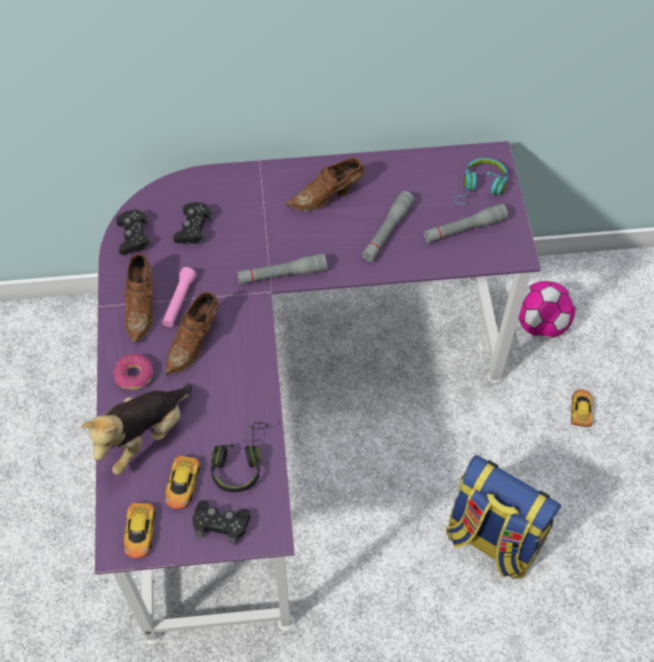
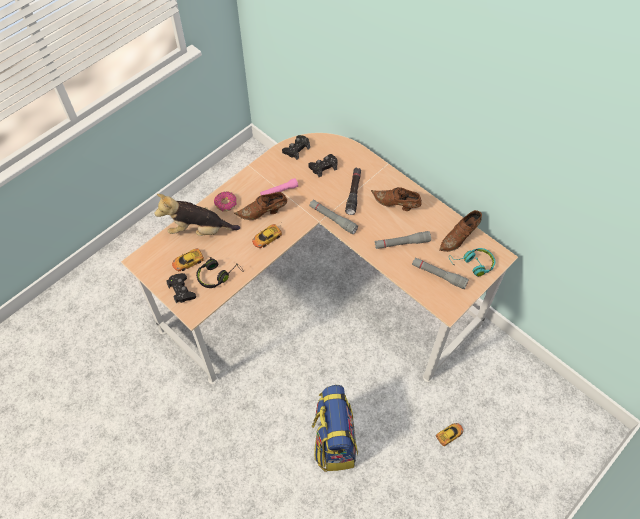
camera: 50 degrees right, 0 degrees up
(139, 532) = (152, 263): toy car -> toy car (267, 238)
(142, 306) = (263, 180): brown shoe -> brown shoe (459, 237)
(266, 226) = (353, 193): none -> black flashlight
(283, 407) = (319, 295): purple desk -> beige desk
(540, 324) = (481, 378): football -> none

